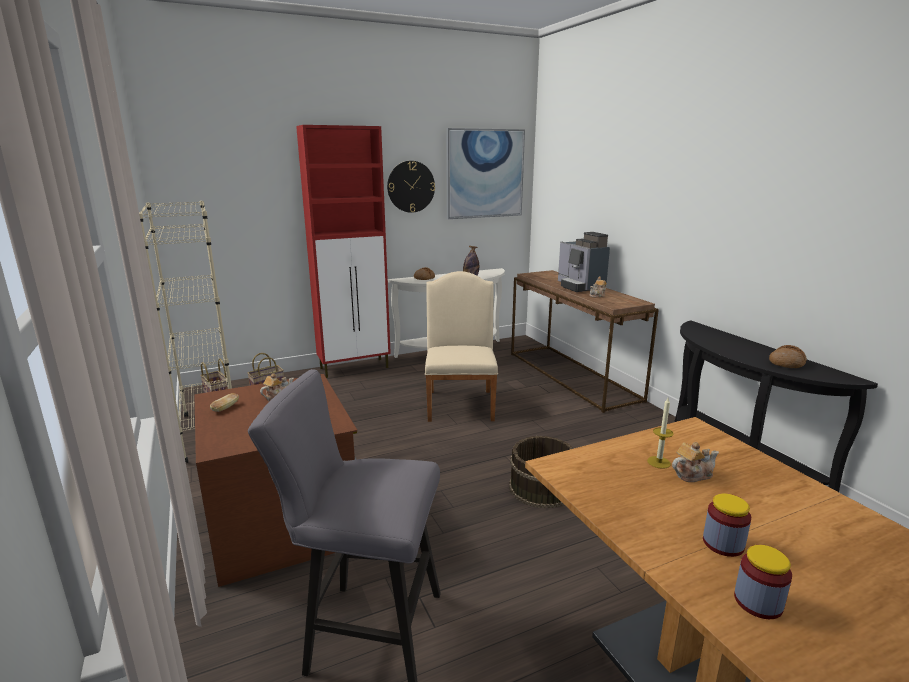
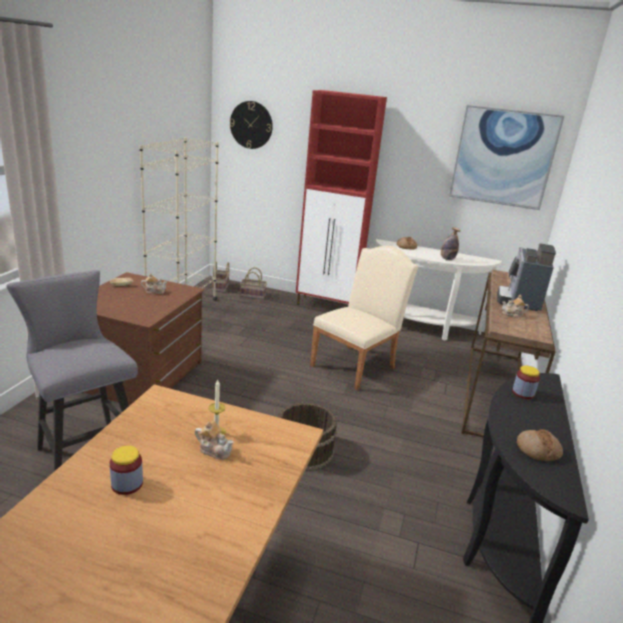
camera: 40 degrees right, 5 degrees up
(411, 186) = (417, 157): wall clock -> wall clock (251, 125)
(758, 602) = (67, 512): jar -> jar (523, 393)

